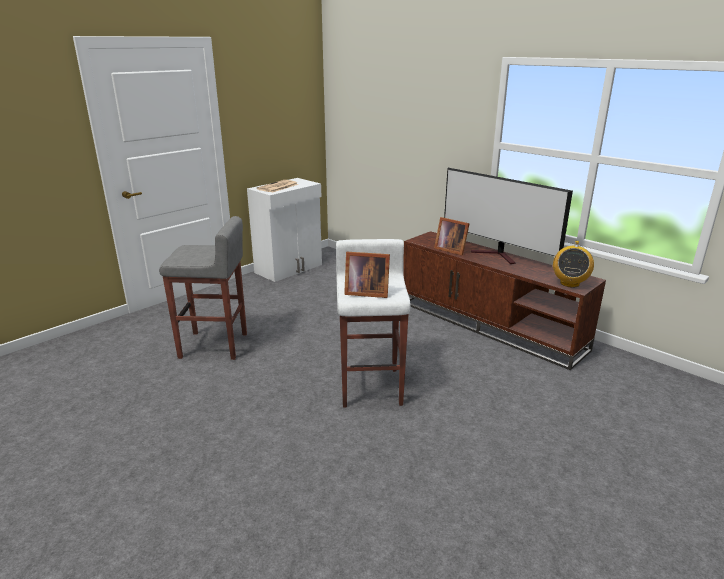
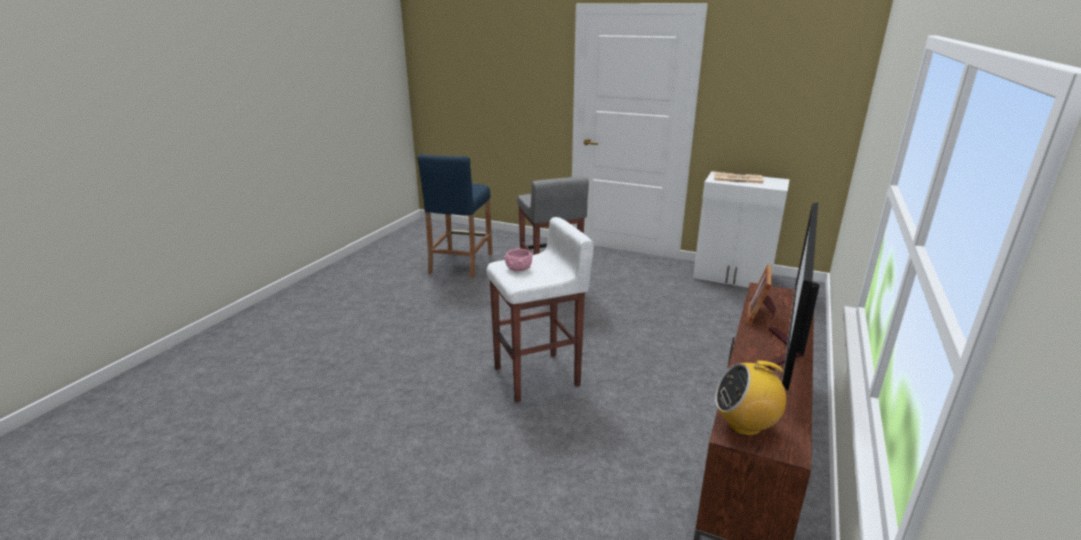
camera: 70 degrees right, 0 degrees up
(85, 392) = (460, 263): none -> blue stool
(365, 292) = (518, 268): picture frame -> pink bowl

